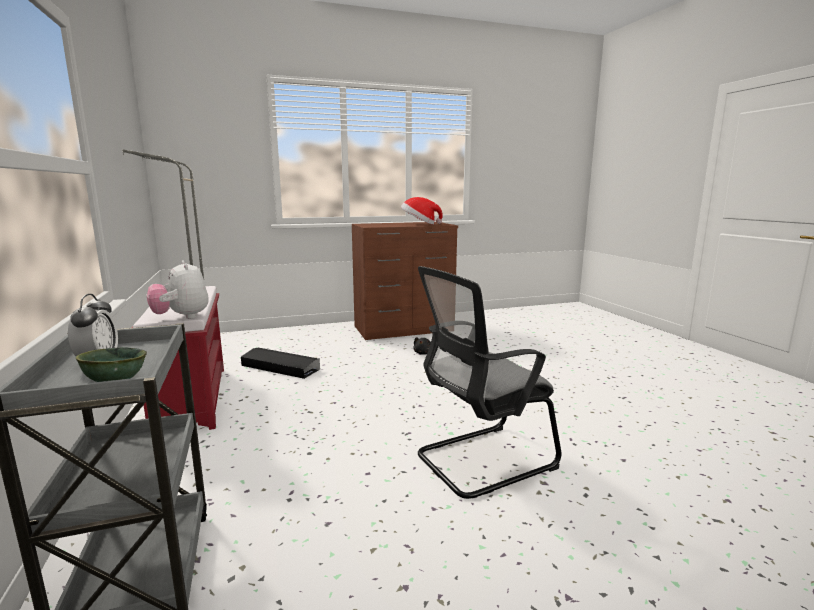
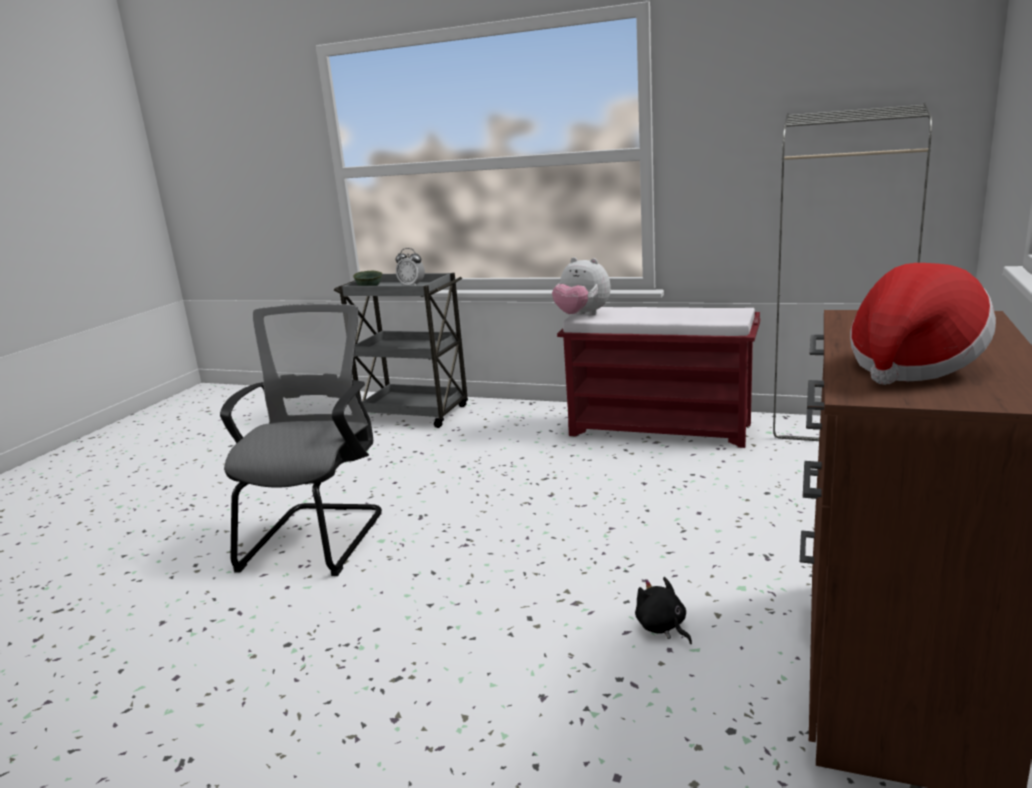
camera: 130 degrees right, 5 degrees up
(181, 317) = (582, 316): plush toy -> plush toy turned 150 degrees counterclockwise
(280, 367) = (717, 481): black storage box -> none

